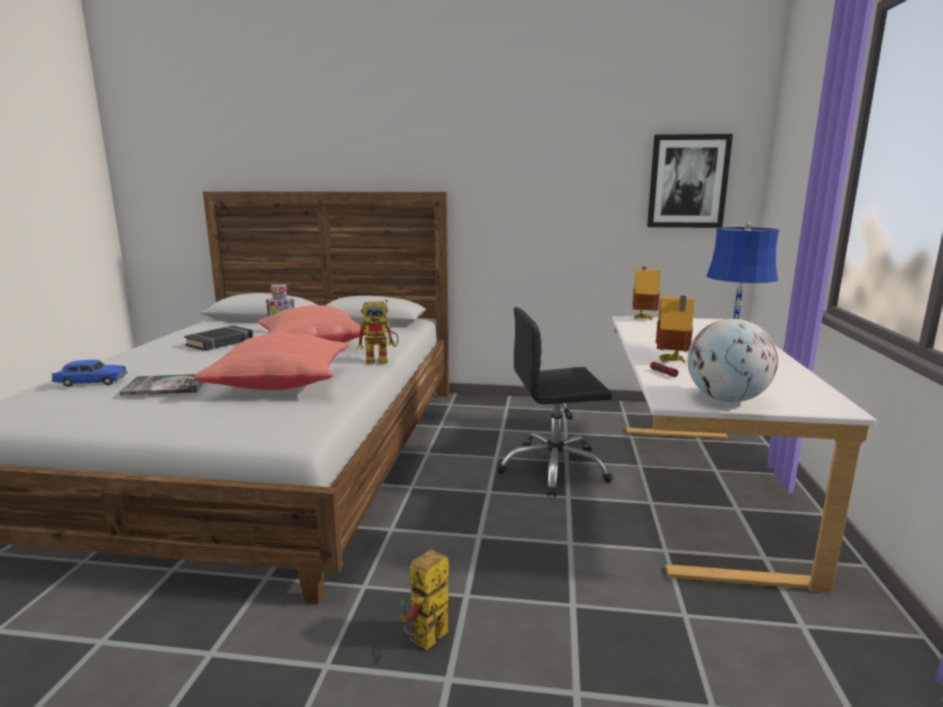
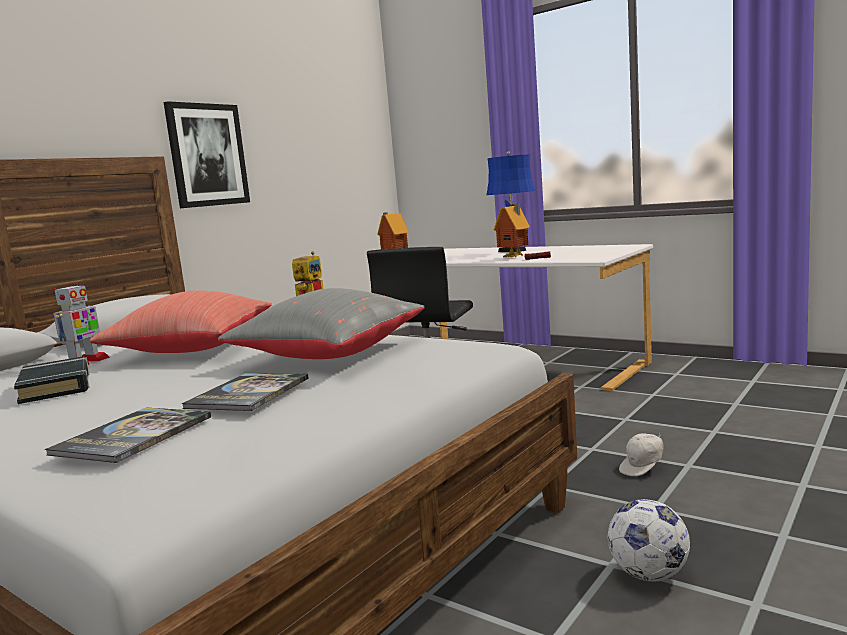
camera: 60 degrees left, 5 degrees down
(91, 382) = (133, 436): blue toy car -> book
(190, 680) = (649, 575): none -> football
(282, 384) = (328, 355): red pillow -> grey pillow
(427, 642) = (643, 468): toy robot -> white cap
(688, 181) = (350, 144): picture -> picture (207, 155)
(726, 399) = (603, 254): globe -> none

